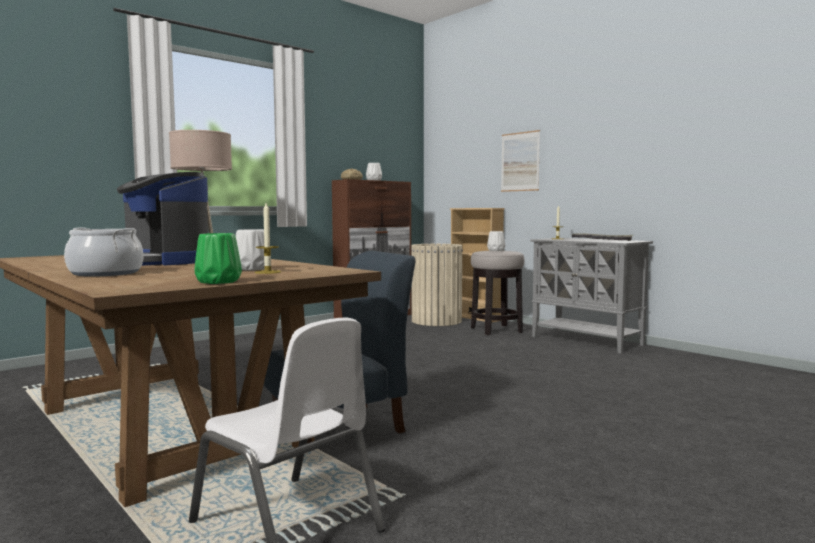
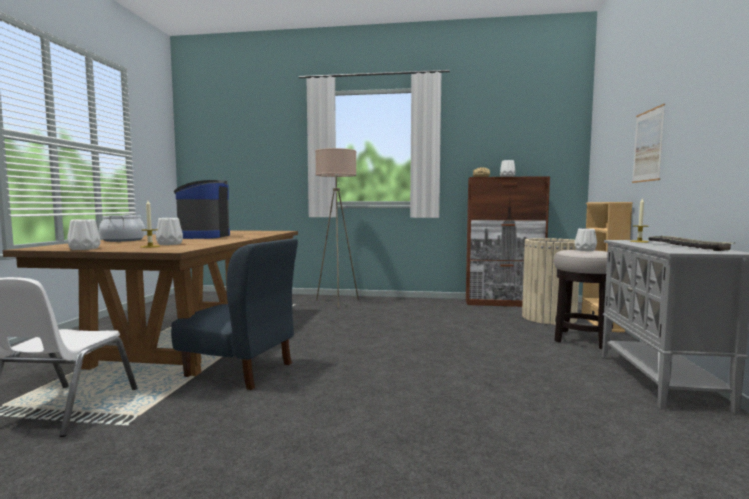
camera: 50 degrees right, 0 degrees up
(219, 282) = (84, 249): green vase -> white vase

